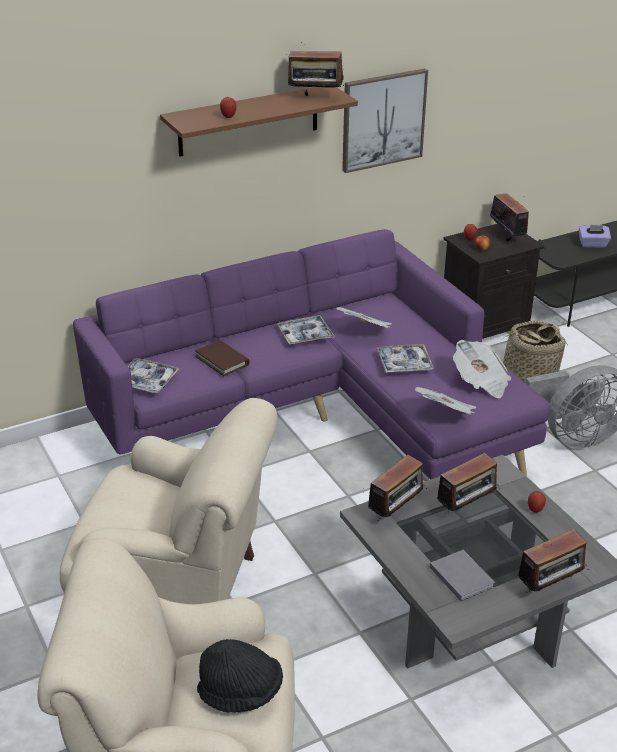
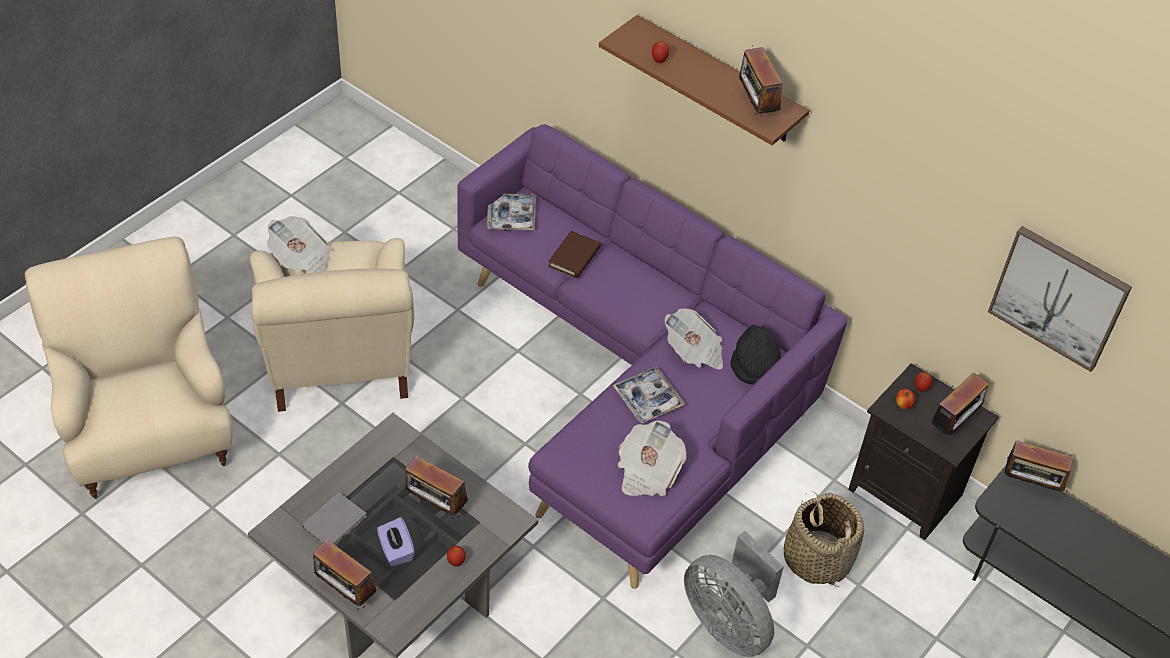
camera: 65 degrees right, 15 degrees up
(241, 693) = (135, 404): black hat -> black hat (755, 372)
(305, 335) = (655, 305): tray -> none
(383, 119) = (862, 188): picture -> picture (1059, 297)
(396, 512) = (407, 453): radio -> radio (1030, 486)
(446, 414) = (571, 454): newspaper -> newspaper (301, 259)
(593, 244) = (1066, 535): purple tissue box -> purple tissue box (396, 550)

